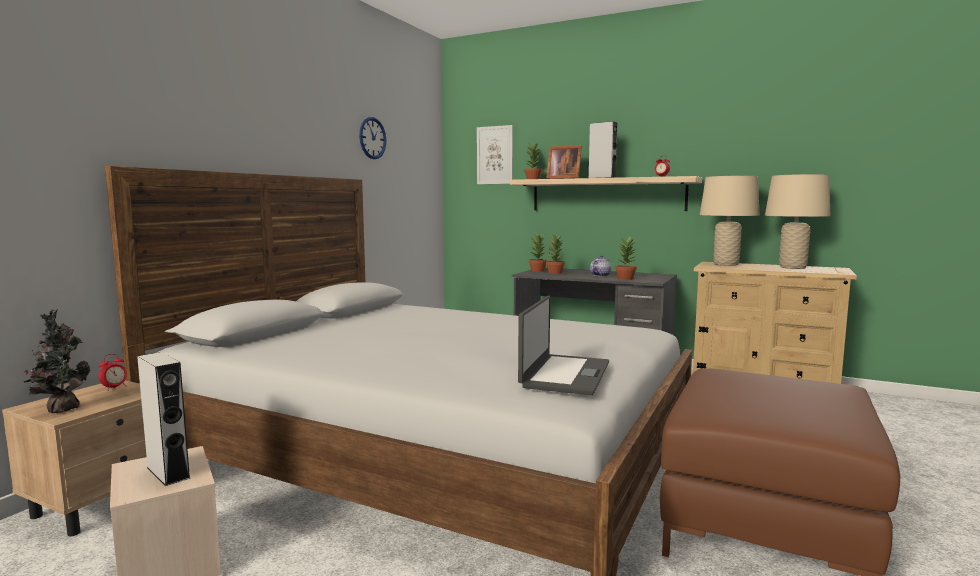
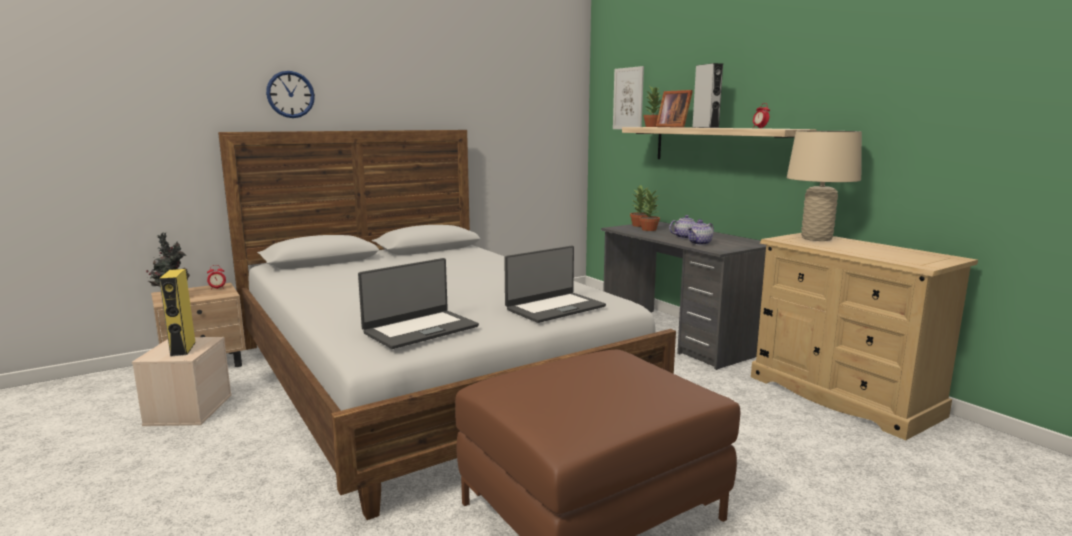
camera: 30 degrees right, 5 degrees up
(168, 472) = (183, 349): grey speaker -> yellow speaker
(372, 138) = (489, 89): wall clock -> wall clock (290, 94)
(617, 340) = (554, 308): none -> laptop
(626, 278) = (700, 244): potted plant -> teapot
(792, 267) = (889, 251): beige table lamp -> none

